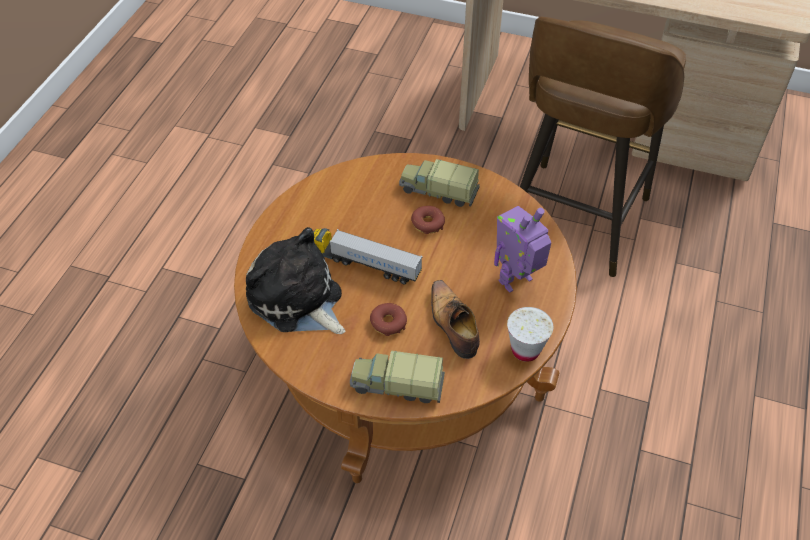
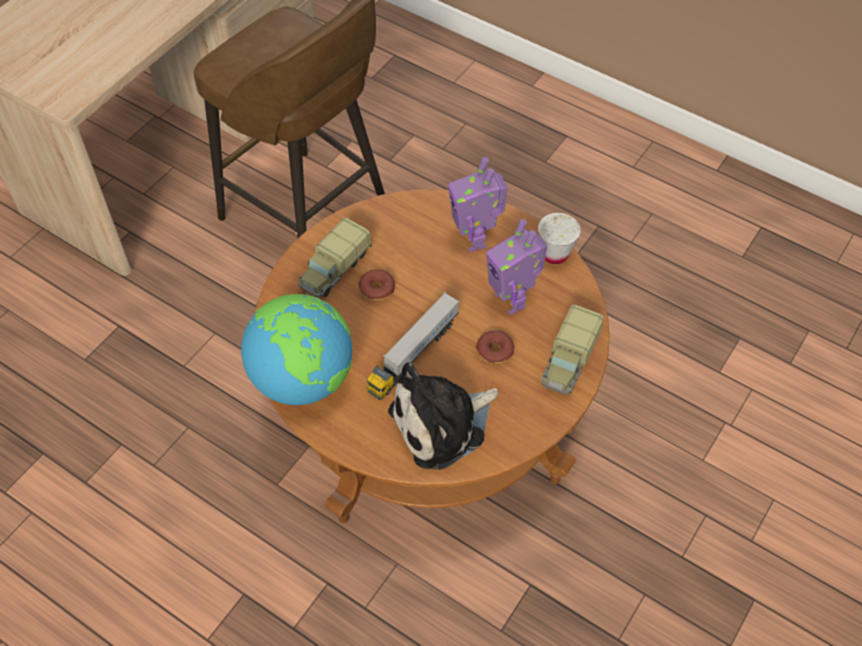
camera: 75 degrees left, 5 degrees up
(318, 198) = (302, 378): none -> globe
(453, 325) = (511, 300): shoe -> toy robot

